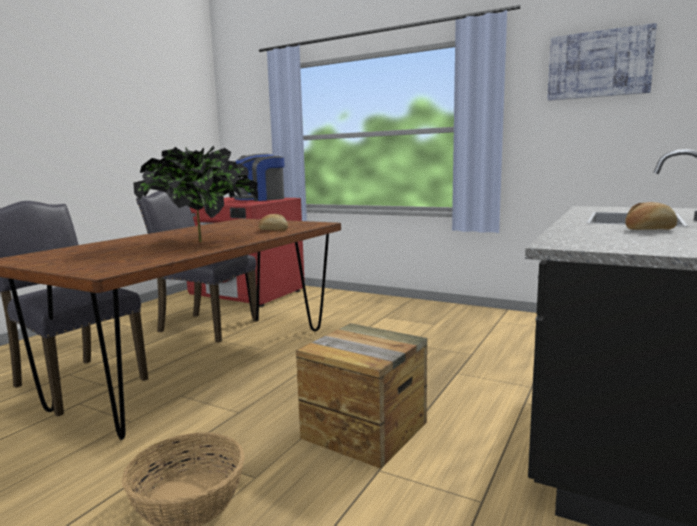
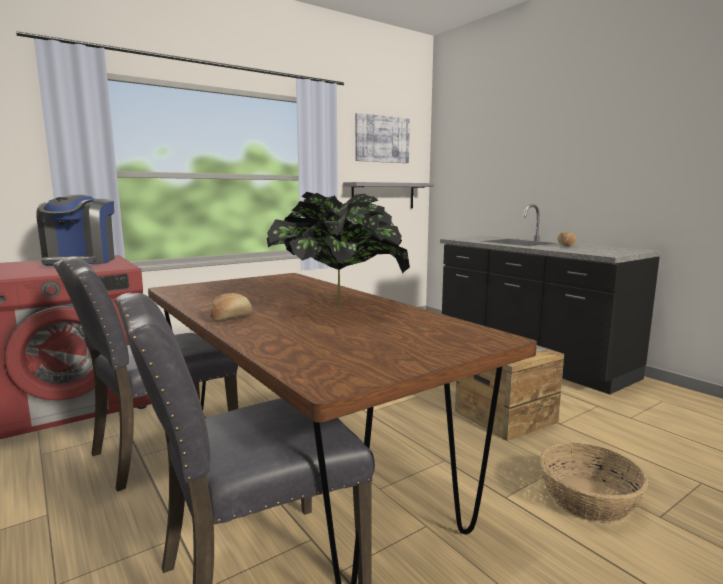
camera: 65 degrees left, 0 degrees up
(273, 230) = (301, 287): bread -> bread (231, 318)
(596, 144) = (383, 196): none -> grey shelf

